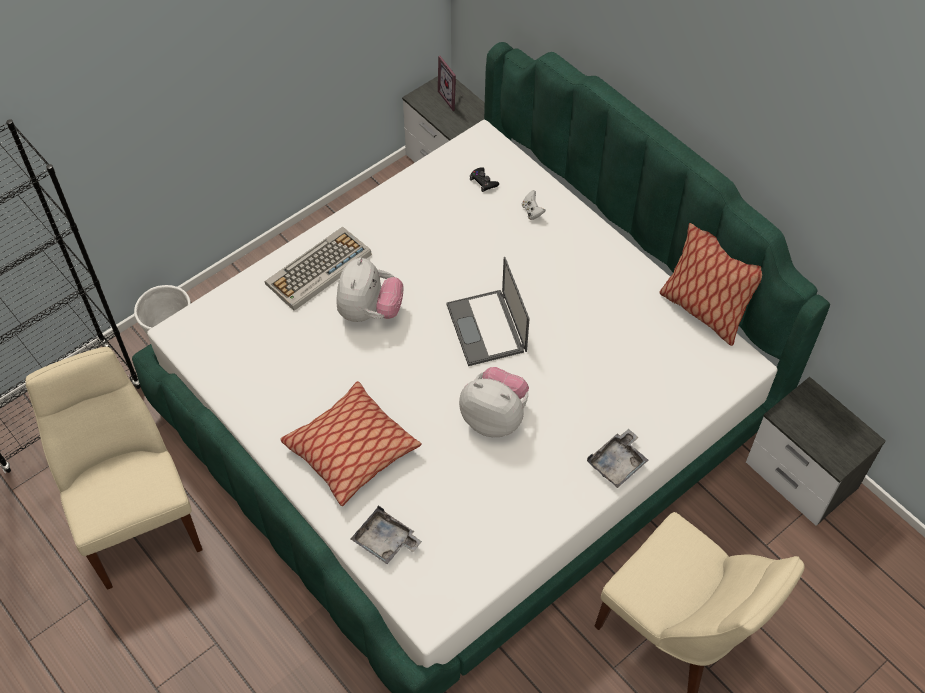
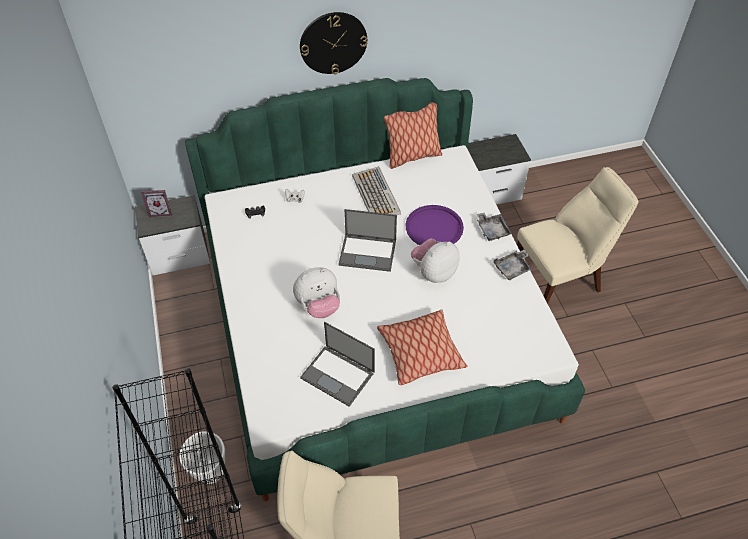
camera: 65 degrees left, 5 degrees down
(276, 374) = (338, 375): none -> laptop
(318, 270) = (267, 322): keyboard -> keyboard (376, 195)
(369, 311) = (318, 306): plush toy -> plush toy turned 120 degrees clockwise
(385, 541) = (495, 357): grey tray -> grey tray (513, 268)
(578, 388) = (434, 227): none -> purple tray
(689, 76) = (333, 43): none -> wall clock

